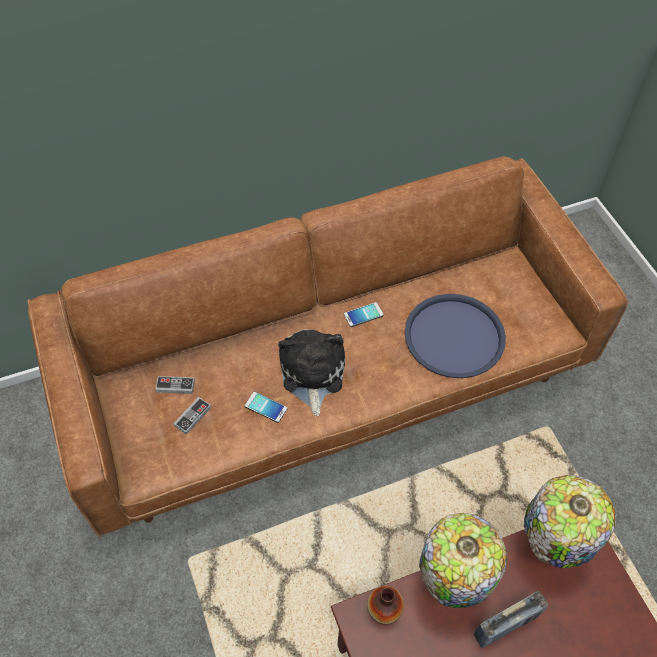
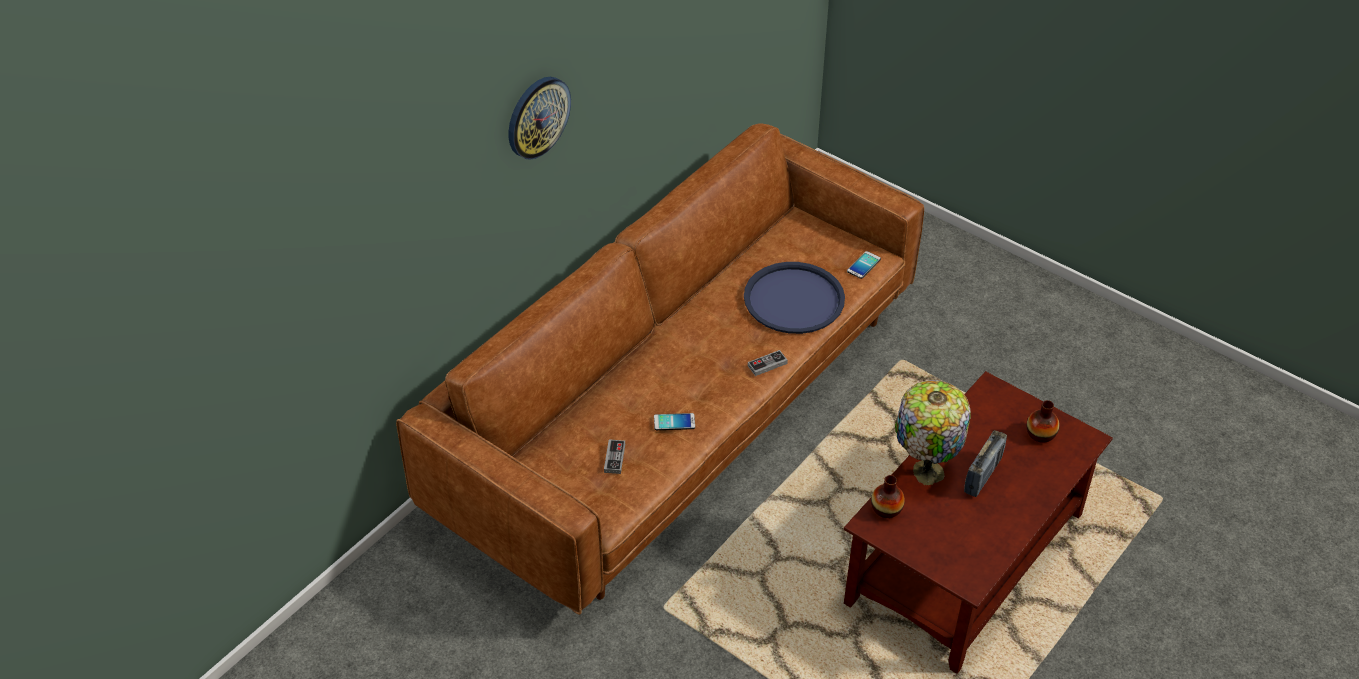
camera: 30 degrees left, 10 degrees down
(175, 386) = (577, 443): game controller -> game controller (767, 364)
(220, 67) = (537, 117): none -> wall clock
(311, 374) = (693, 381): plush toy -> none
(363, 315) = (702, 316): phone -> phone (863, 265)
(547, 549) = (978, 413): table lamp -> none
(598, 609) = (1040, 434): none -> vase

